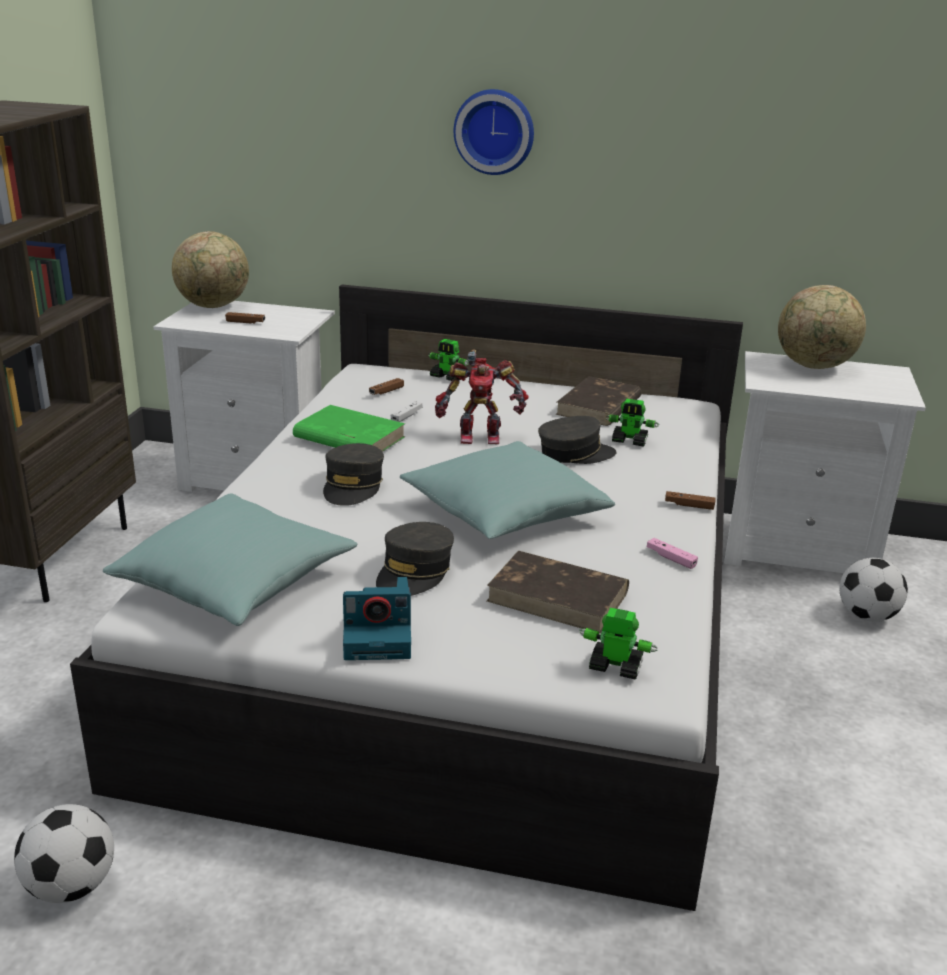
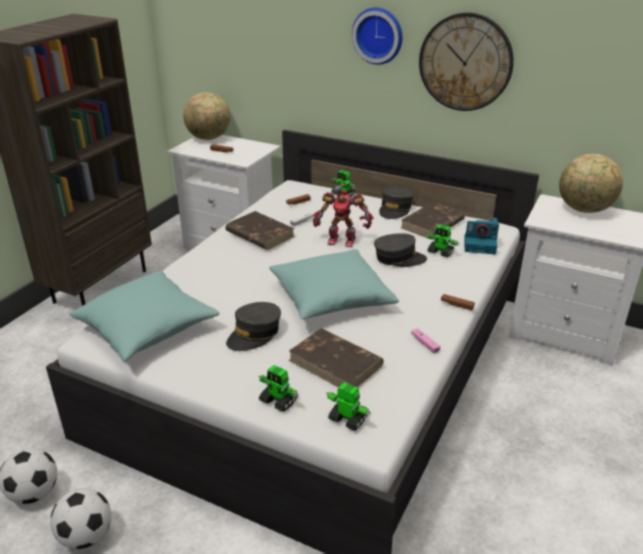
camera: 15 degrees right, 5 degrees up
(348, 437) = (259, 234): green book -> brown book
(353, 486) = (246, 269): grey cap -> grey cap (395, 209)
(379, 638) = (212, 377): camera -> camera (480, 245)
(500, 657) = (278, 401): none -> toy robot
(629, 166) = (465, 62): none -> wall clock
(866, 616) = (595, 388): football -> football (86, 536)

